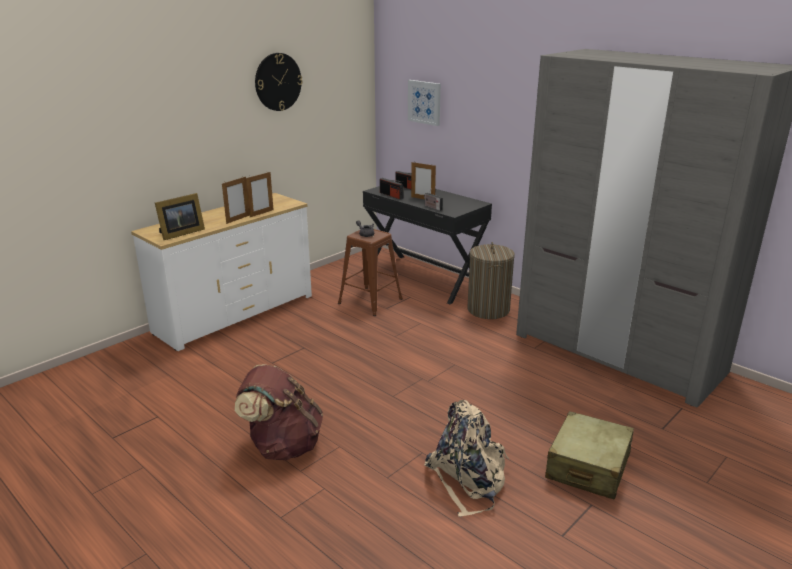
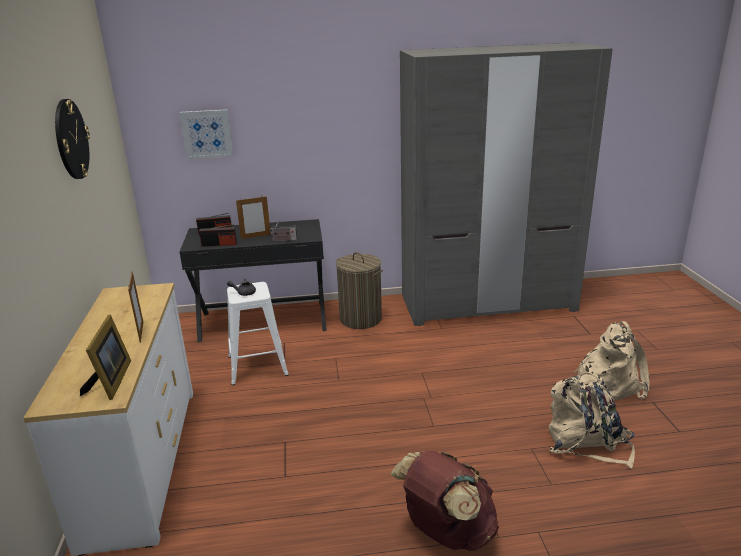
camera: 50 degrees left, 0 degrees up
(261, 213) = (152, 313): picture frame -> none
(369, 301) = (257, 366): brown stool -> white stool
(588, 466) = (610, 382): beige suitcase -> beige backpack

